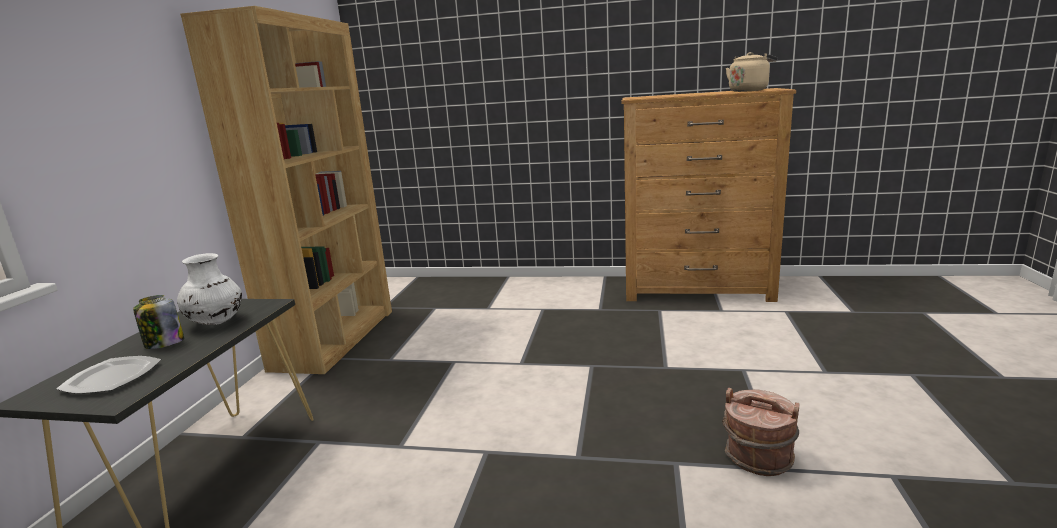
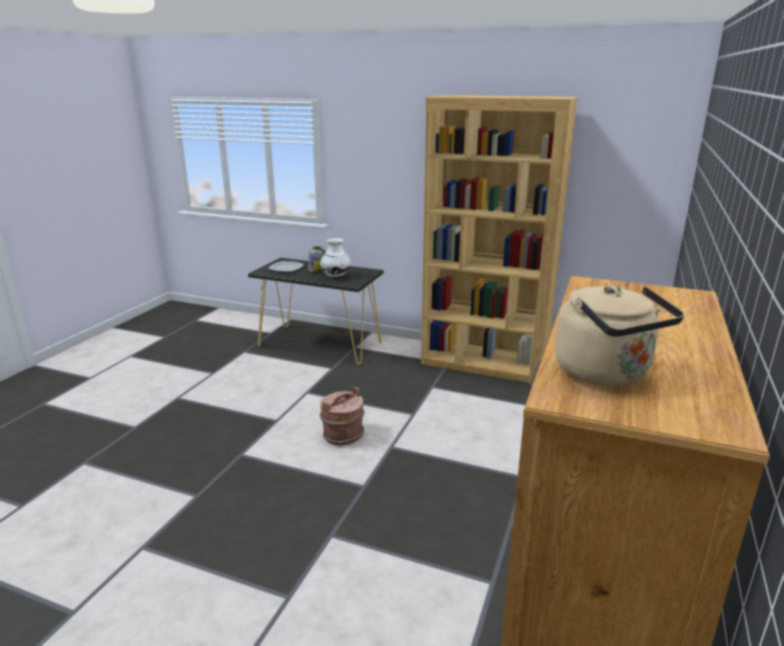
camera: 100 degrees right, 5 degrees up
(758, 458) = (163, 540): brown bucket -> brown bucket (342, 435)

